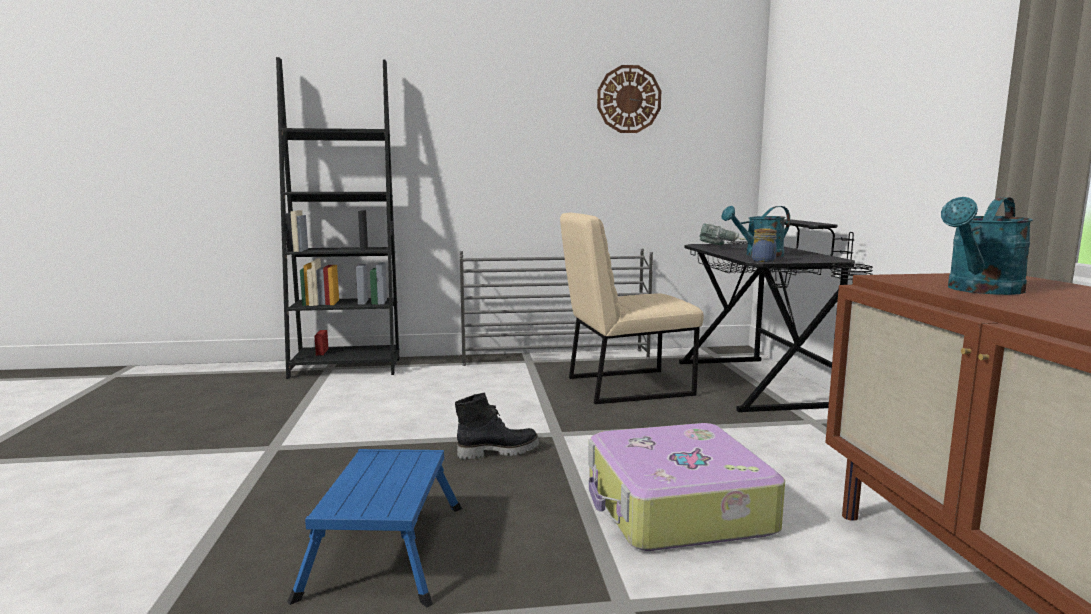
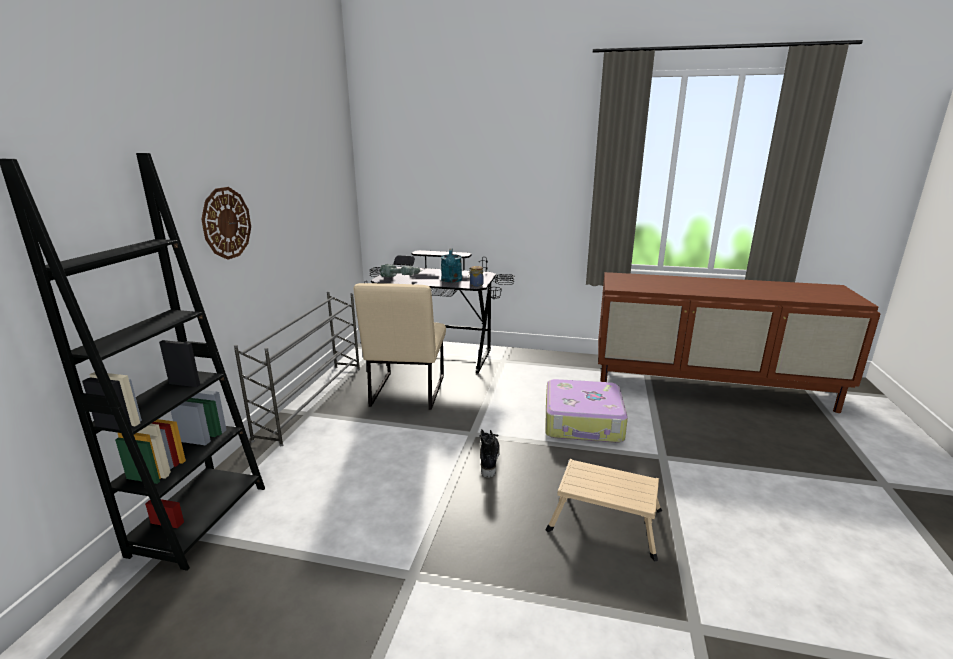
camera: 70 degrees left, 10 degrees up
(385, 550) = (606, 520): blue step ladder -> beige step ladder
(629, 99) = (303, 172): wall clock -> wall clock (226, 223)
(980, 290) = (652, 287): turquoise watering can -> none

